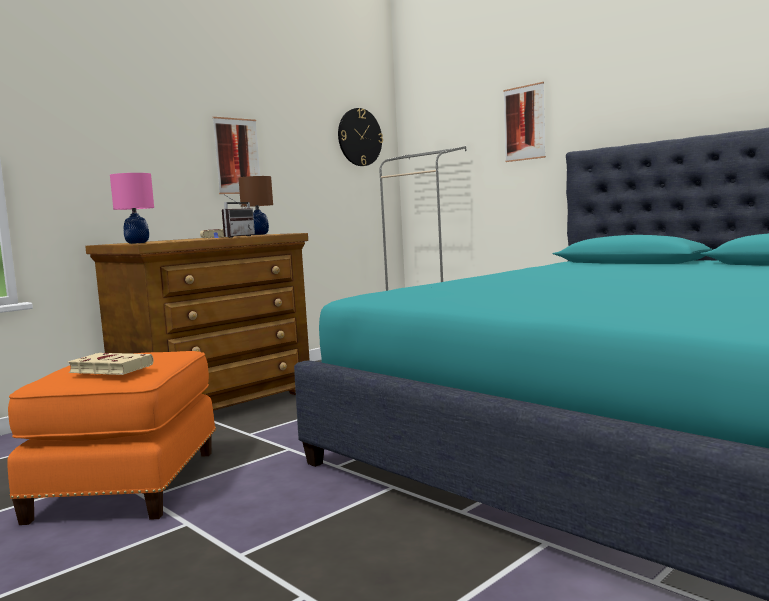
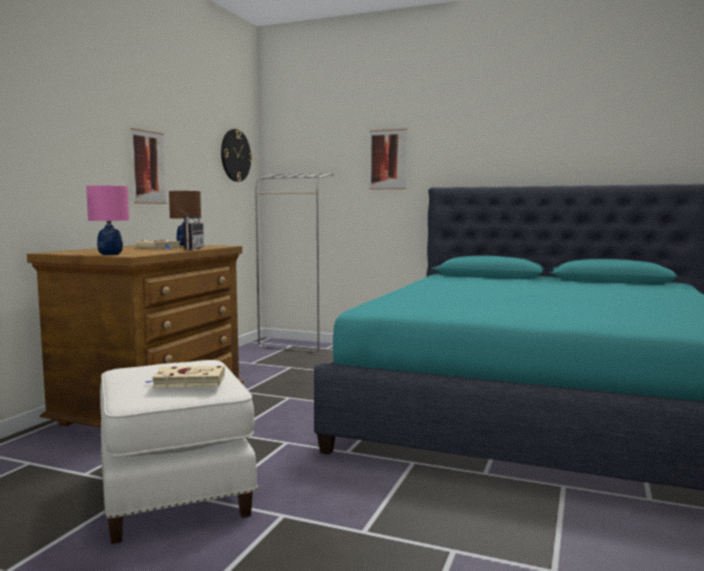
camera: 25 degrees left, 0 degrees up
(130, 484) = (176, 491): orange ottoman -> white ottoman

